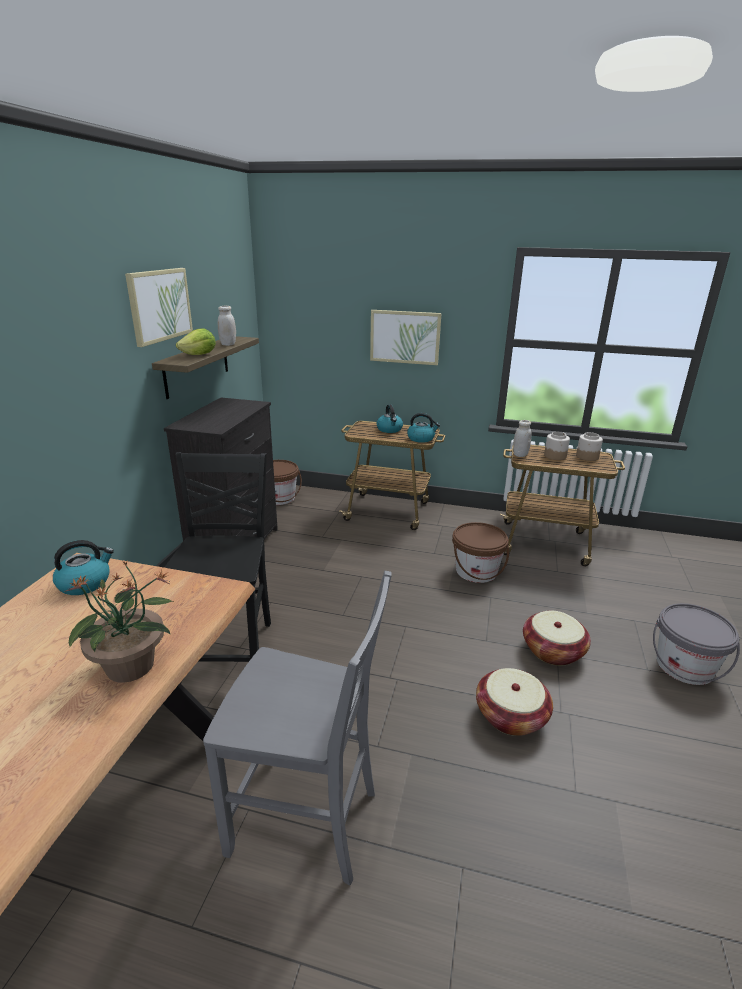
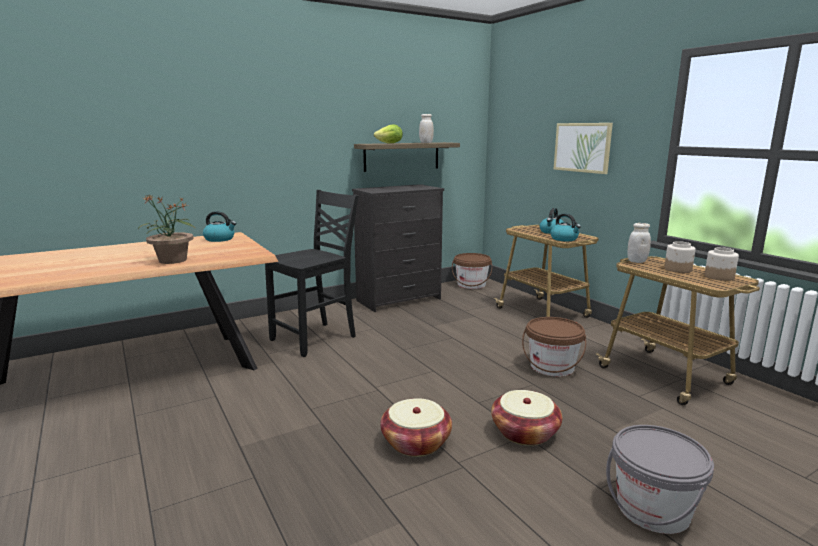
camera: 45 degrees right, 10 degrees down
(159, 305) = (369, 107): picture -> none
(307, 821) = (227, 414): grey chair -> none

